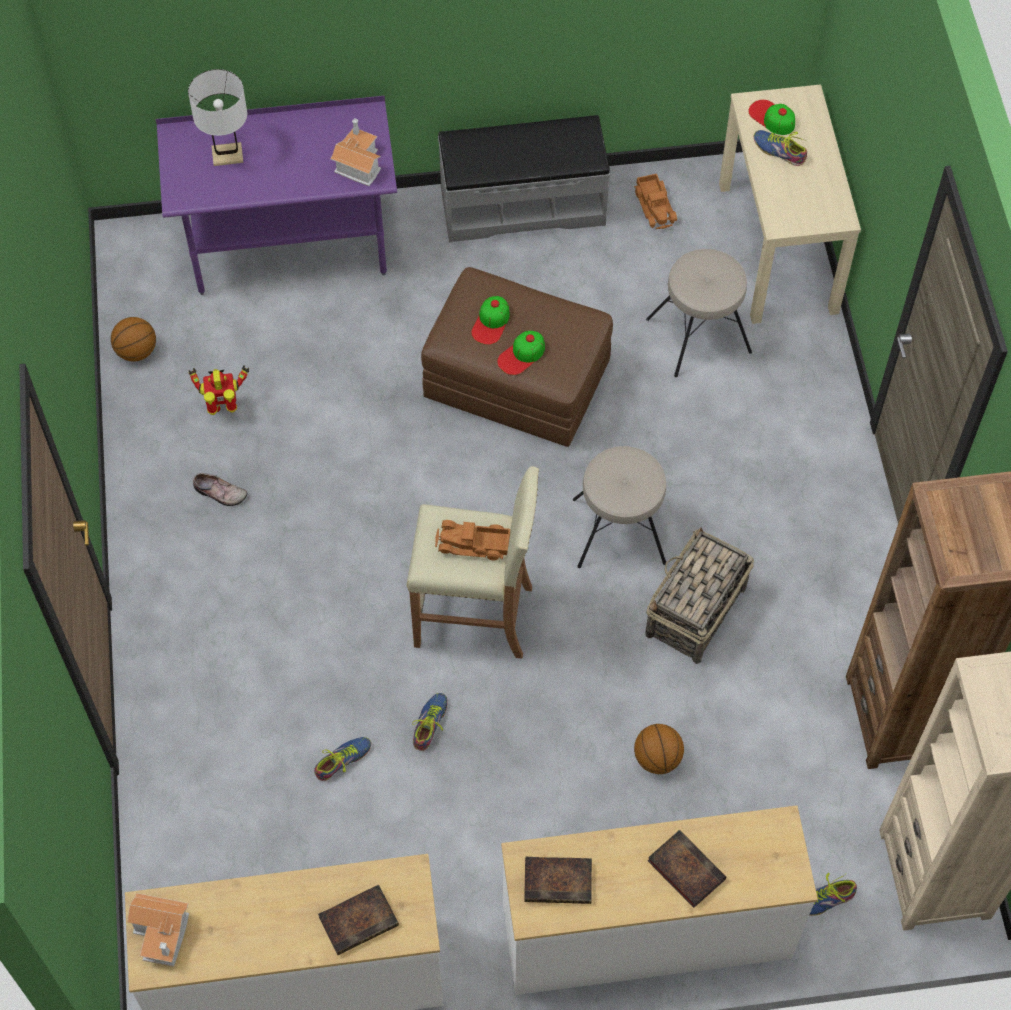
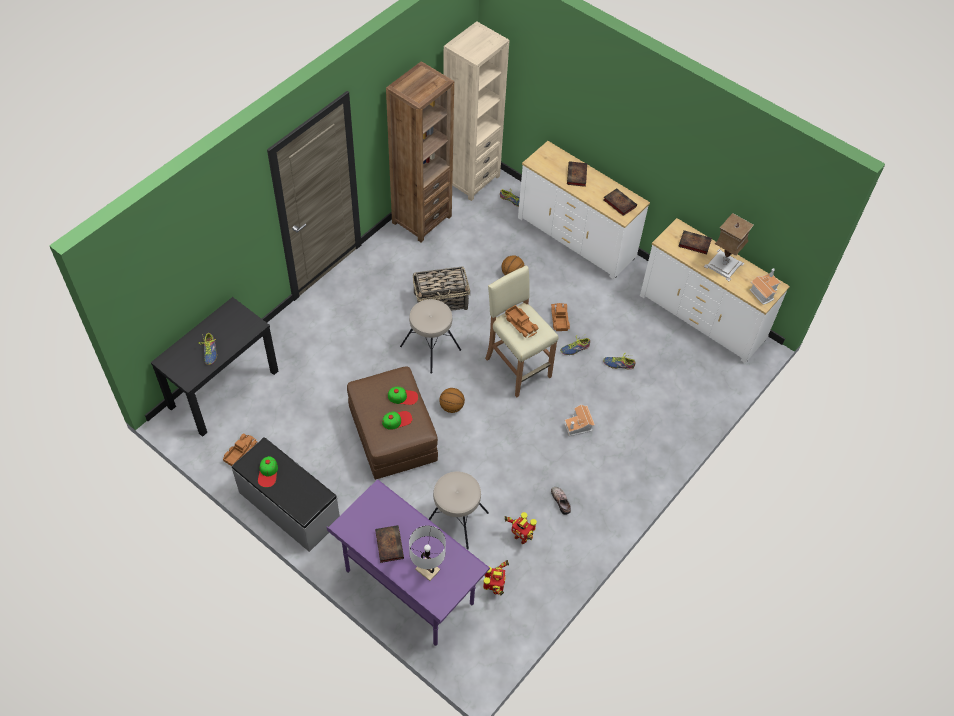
camera: 135 degrees left, 5 degrees down
(136, 351) = (530, 603): basketball -> basketball (451, 407)
(193, 331) = (495, 588): none -> toy robot
(274, 922) = (722, 265): none -> table lamp
(299, 142) = (388, 544): none -> book
(358, 163) = (377, 507): toy house -> toy house (578, 426)
(504, 750) = (559, 319): none -> toy truck
(699, 336) = (303, 385): beige stool -> beige stool (456, 519)
(772, 117) = (190, 367): cap -> cap (268, 473)
(778, 248) = (224, 388): beige console table -> black console table

